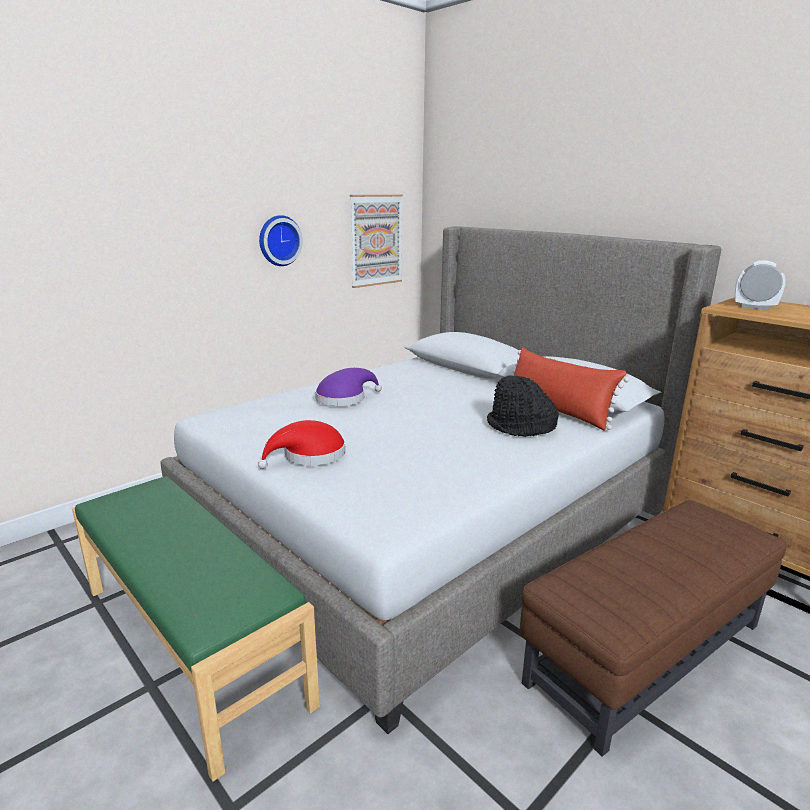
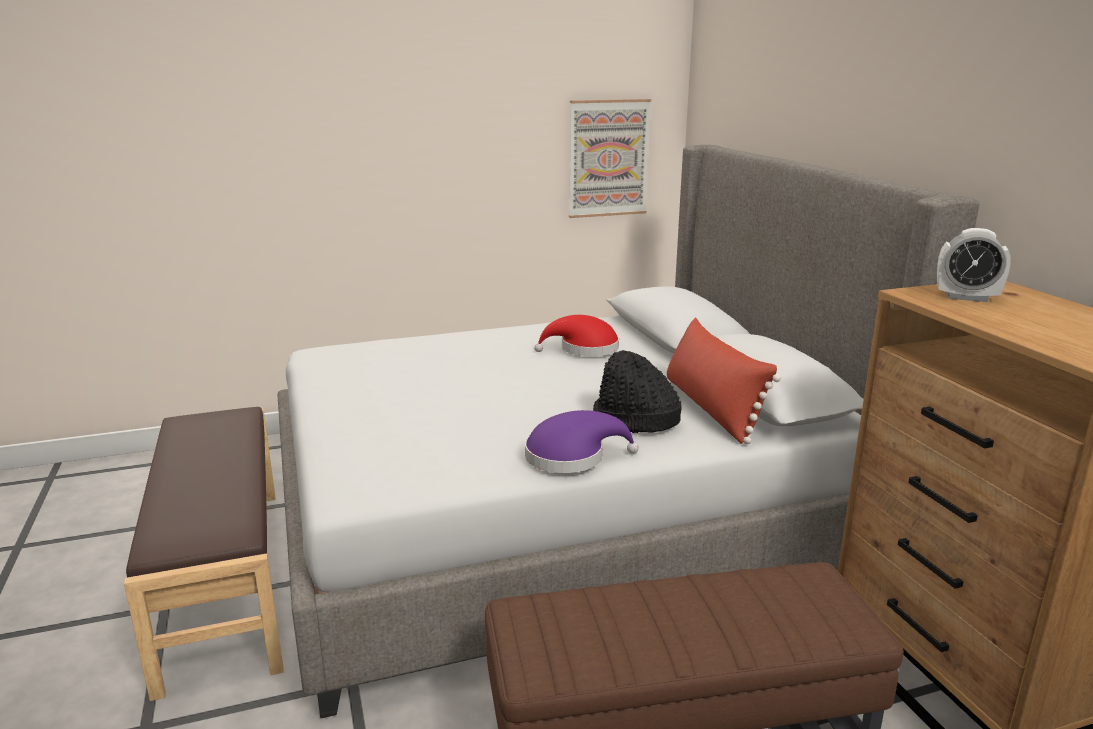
camera: 25 degrees right, 0 degrees up
(193, 642) = (226, 579): green bench -> brown bench
(278, 240) = (466, 156): wall clock -> none
(310, 455) = (364, 408): red hat -> red hat (584, 349)
(344, 398) = (471, 352): purple hat -> purple hat (571, 456)
(754, 307) = (966, 297): alarm clock -> alarm clock turned 150 degrees clockwise

